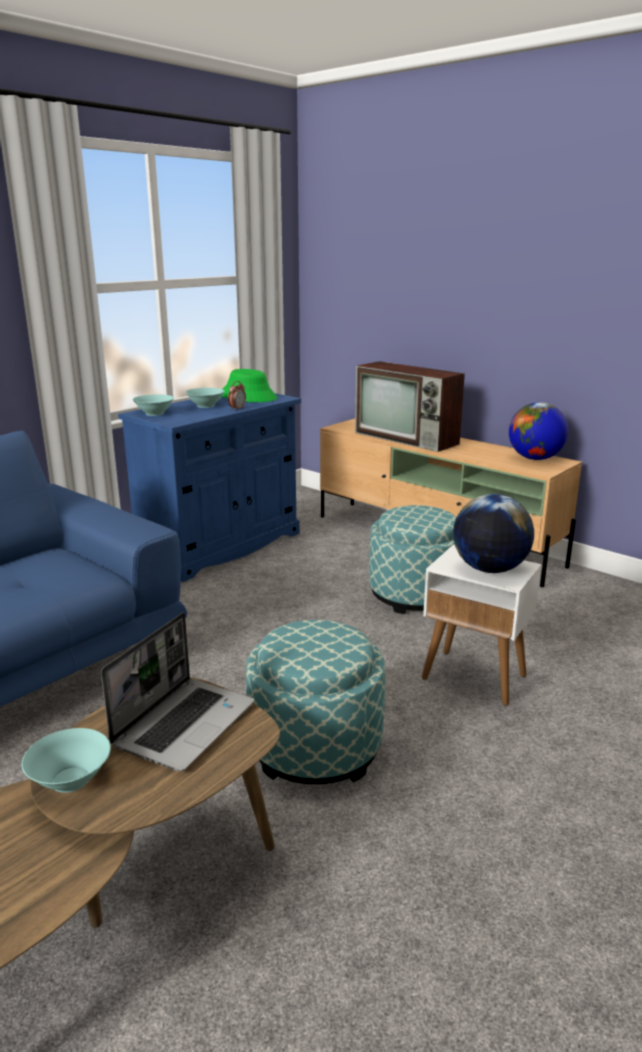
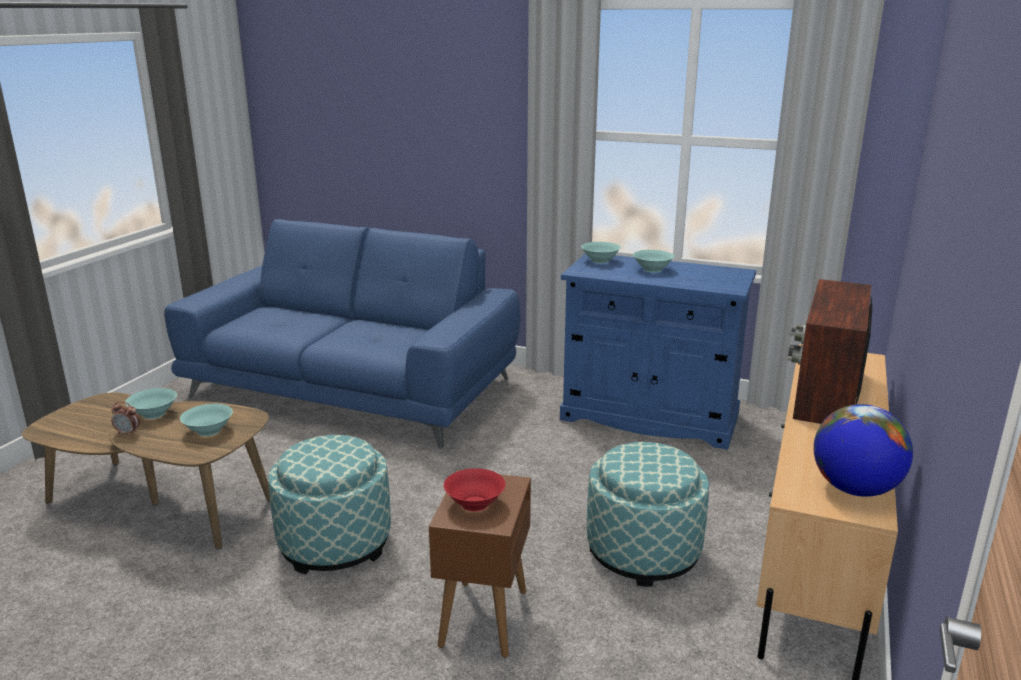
camera: 70 degrees right, 0 degrees up
(185, 723) = (209, 431): laptop -> turquoise bowl
(237, 409) = (656, 281): alarm clock -> alarm clock (128, 433)
(248, 397) = (714, 276): green hat -> none
(475, 677) = (483, 618): white side table -> brown side table
(489, 569) = (474, 504): globe -> red bowl

